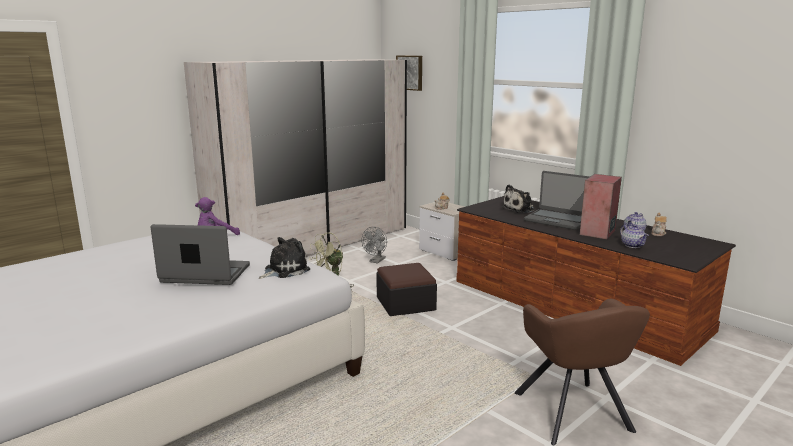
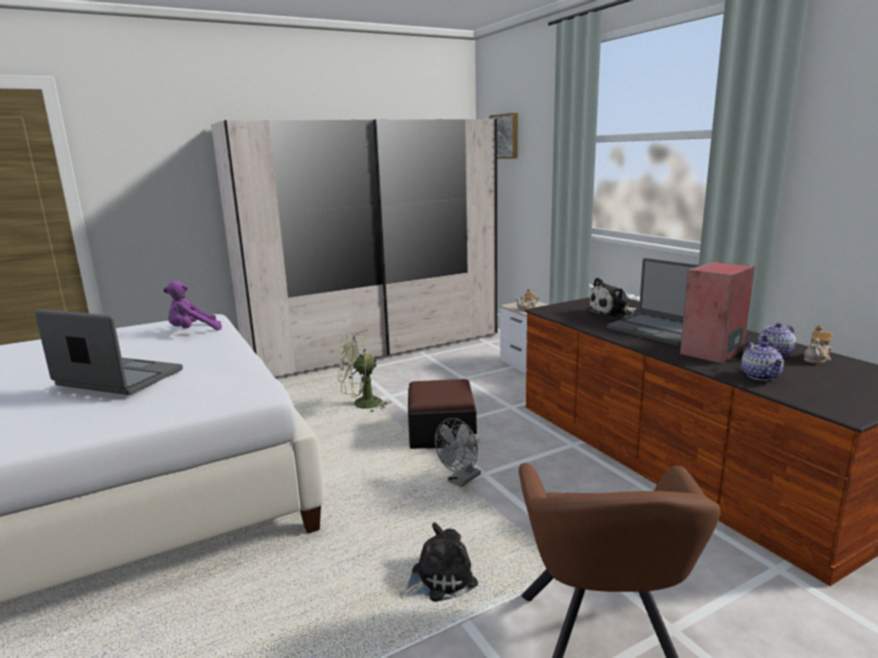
camera: 15 degrees right, 0 degrees up
(284, 270) = (218, 379): plush toy -> plush toy (439, 578)
(376, 261) = (438, 373): grey fan -> grey fan (461, 481)

